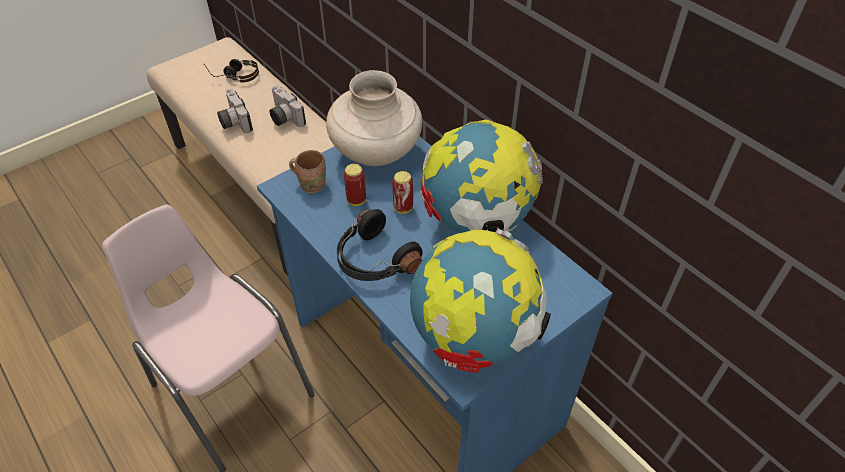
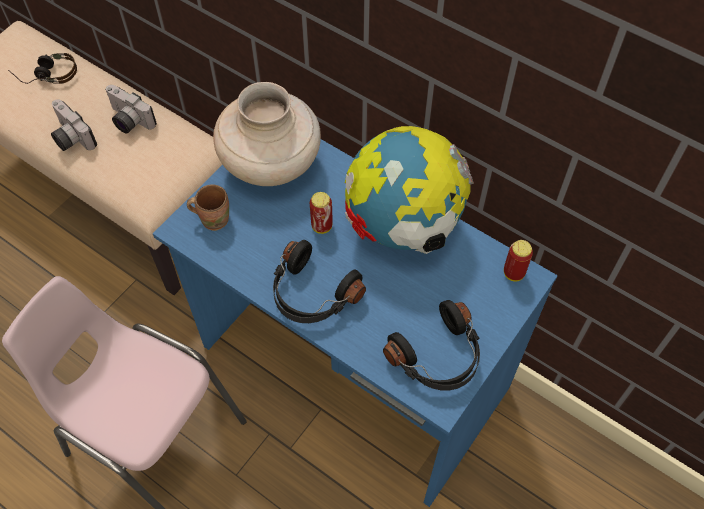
camera: 15 degrees left, 10 degrees up
(356, 200) = (269, 228): can -> can (513, 273)
(473, 338) = (438, 357): globe -> black headphones

